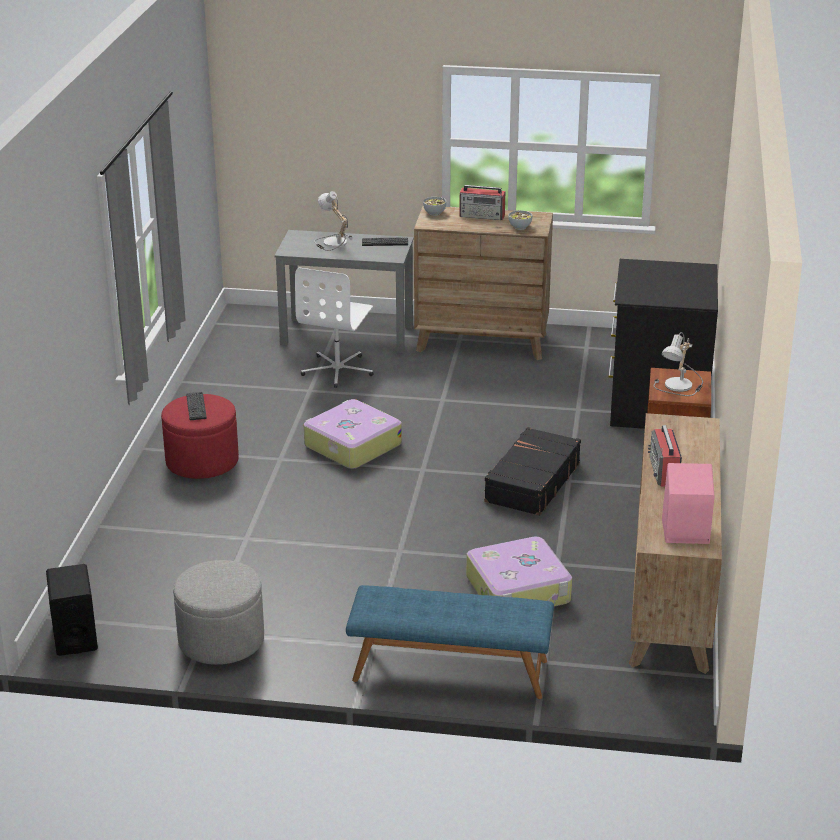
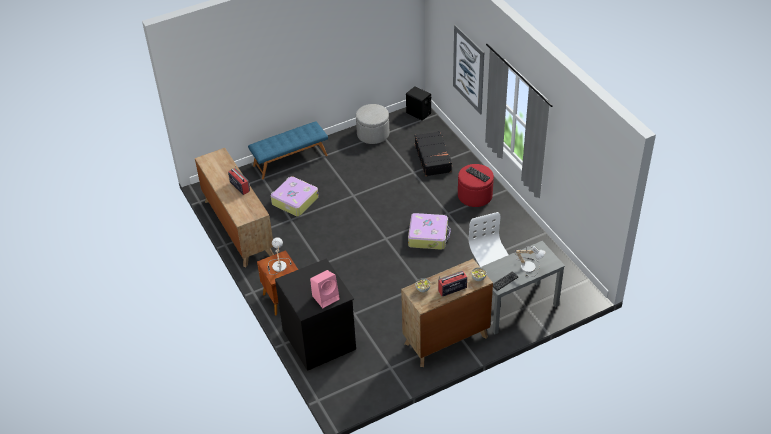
camera: 145 degrees right, 15 degrees up
(67, 339) = (468, 69): none -> picture
(531, 482) = (335, 255): black suitcase -> black suitcase (433, 158)
(683, 531) = (214, 162): pink speaker -> pink speaker (326, 297)

